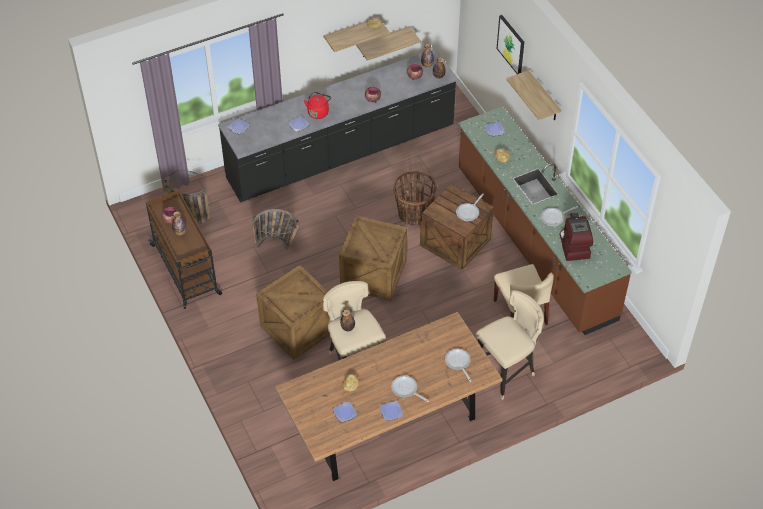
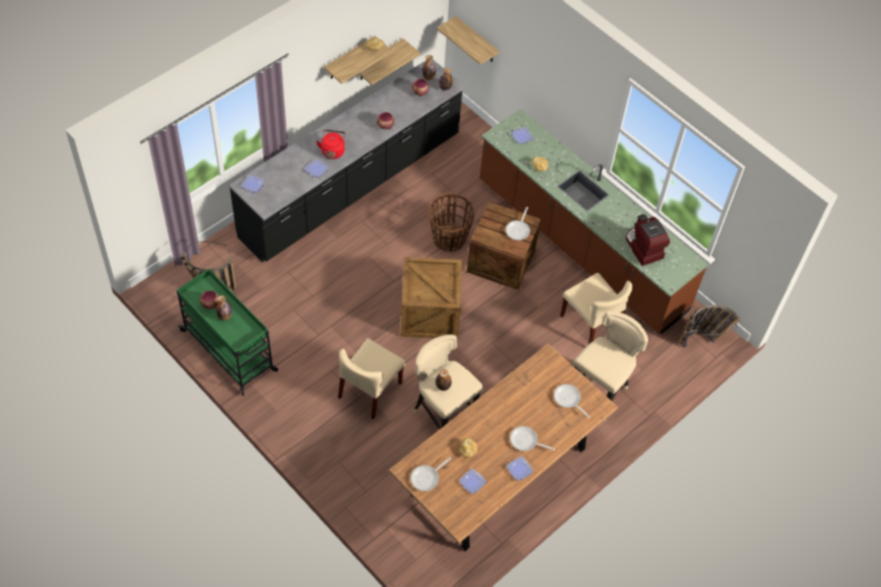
camera: 20 degrees left, 5 degrees up
(186, 270) = (229, 351): brown cart -> green cart
(279, 245) = (320, 301): basket -> basket (703, 339)
(296, 328) = (370, 391): crate -> beige chair
(511, 44) = (526, 44): picture -> none
(543, 97) = (574, 95): shelf -> shelf (476, 40)
(554, 218) = (614, 221): frying pan -> frying pan (427, 478)

